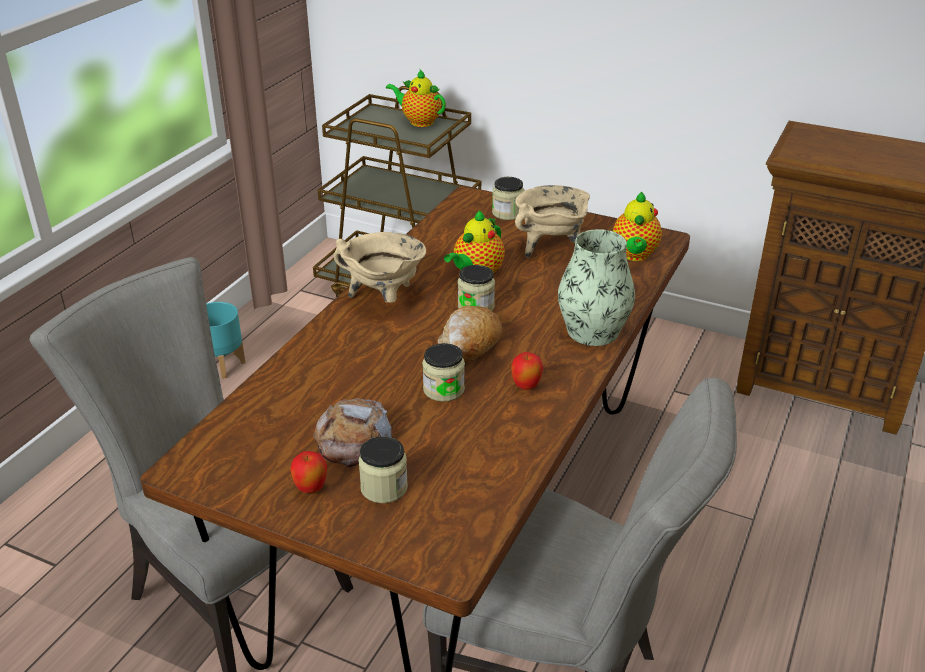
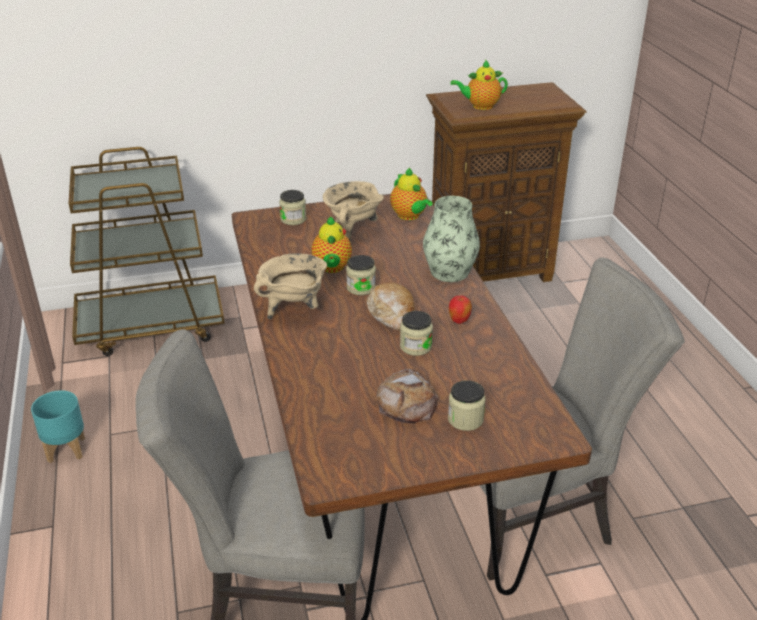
camera: 40 degrees left, 0 degrees up
(311, 489) = (425, 444): apple -> none
(419, 122) = (137, 176): teapot -> teapot (480, 106)

